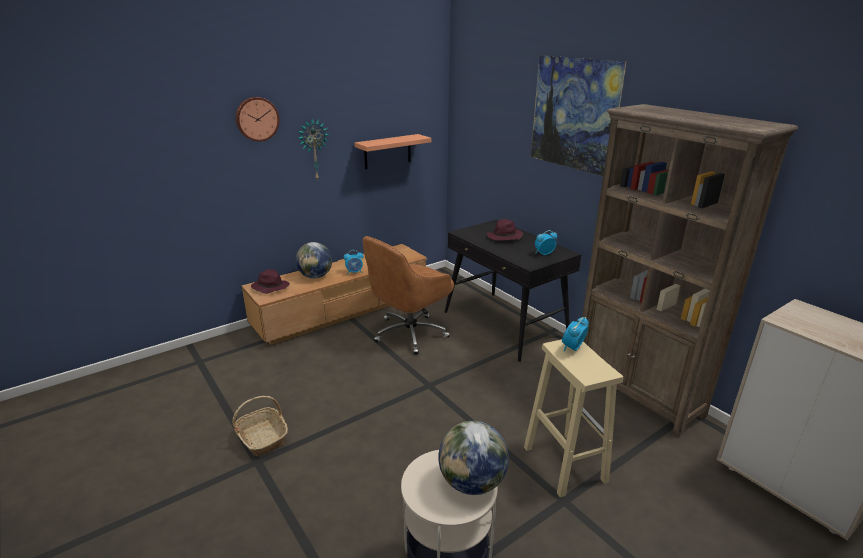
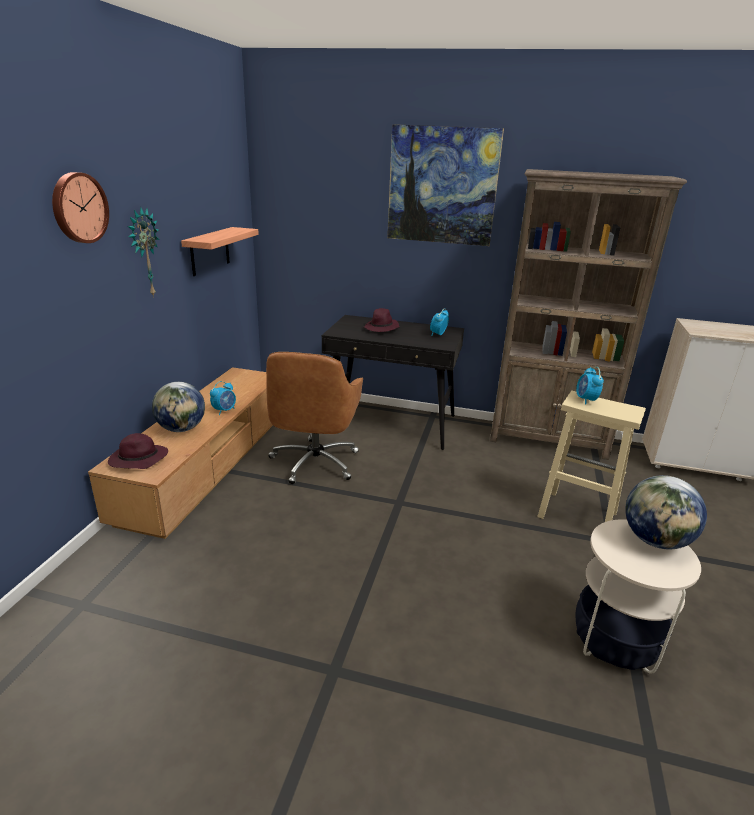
camera: 40 degrees left, 0 degrees up
(262, 437) = (303, 642): basket -> none

